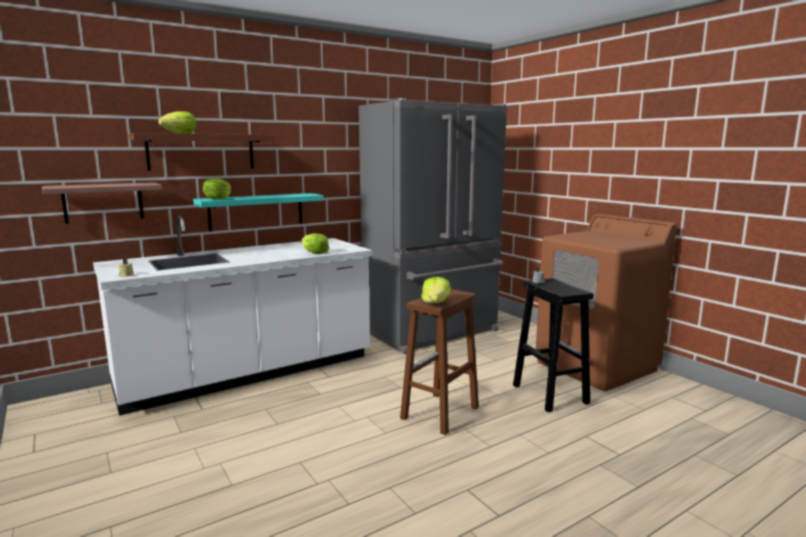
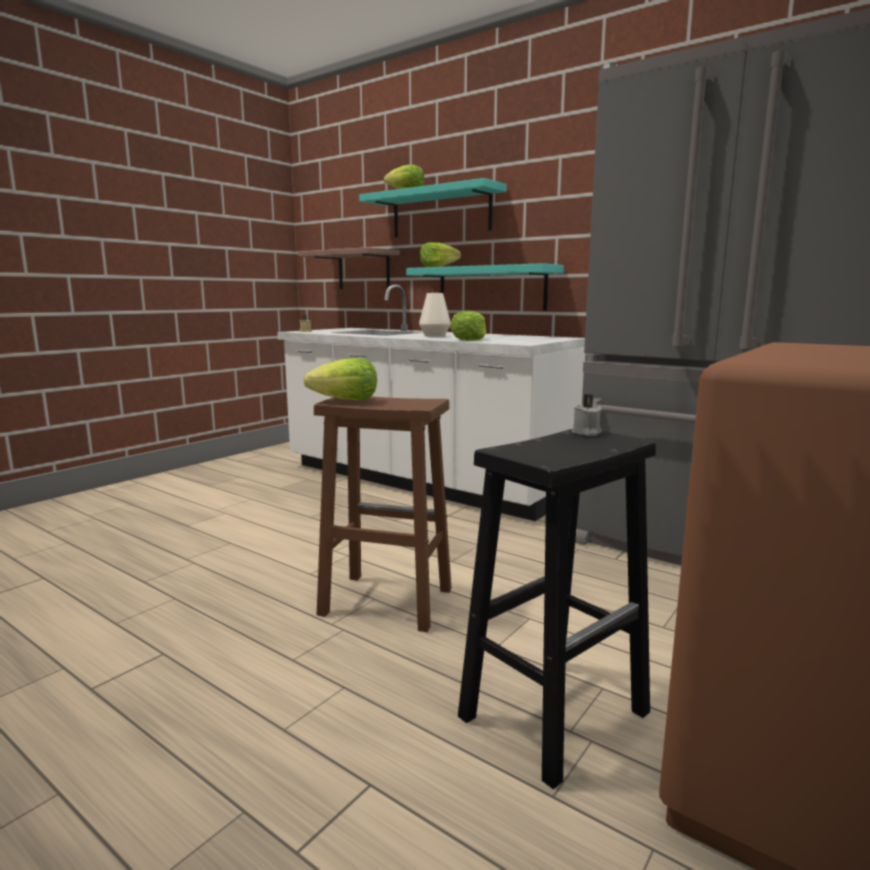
camera: 70 degrees right, 0 degrees up
(201, 152) = (441, 213): brown shelf -> turquoise shelf
(263, 254) = (435, 335): none -> white vase

